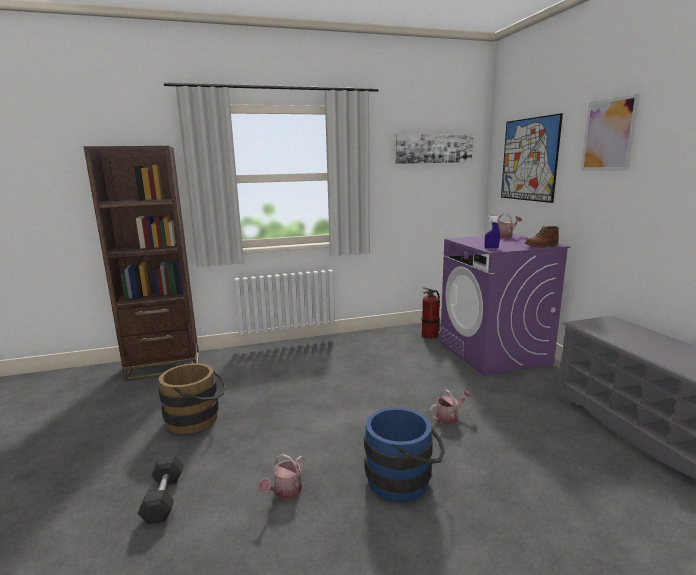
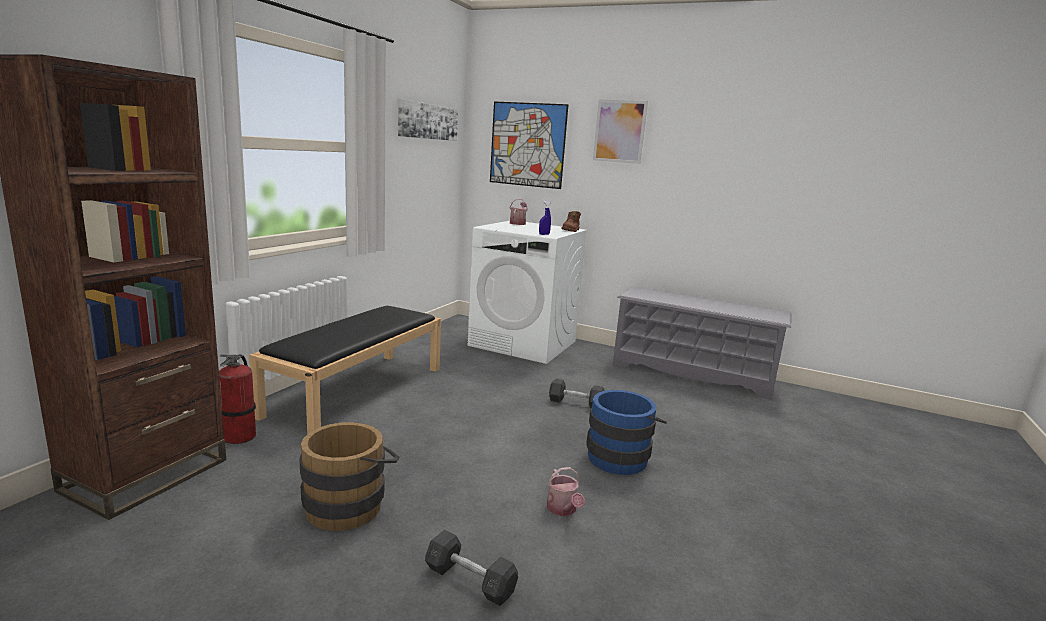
camera: 50 degrees left, 0 degrees up
(314, 353) = (357, 390): none -> black bench
(430, 335) = (448, 342): fire extinguisher -> fire extinguisher (240, 436)
(449, 417) = (575, 403): watering can -> grey dumbbell
(494, 352) = (523, 343): purple washing machine -> white washing machine

